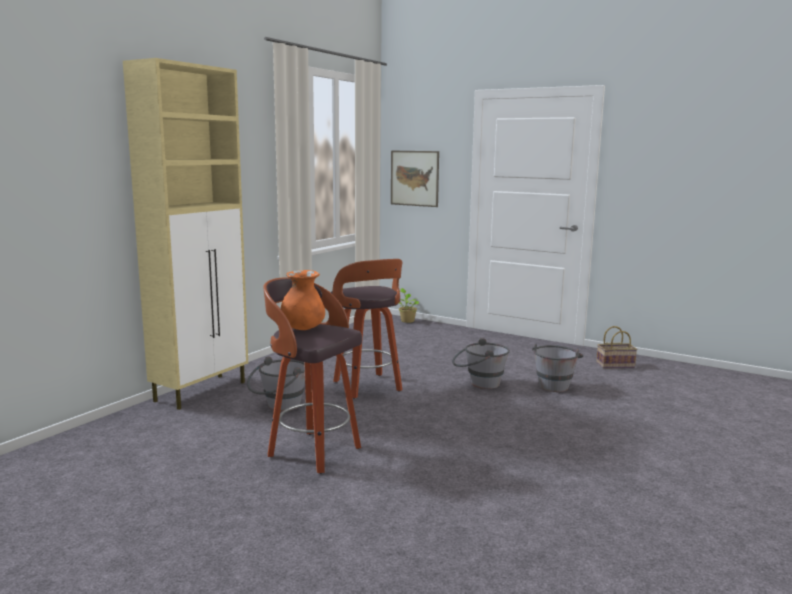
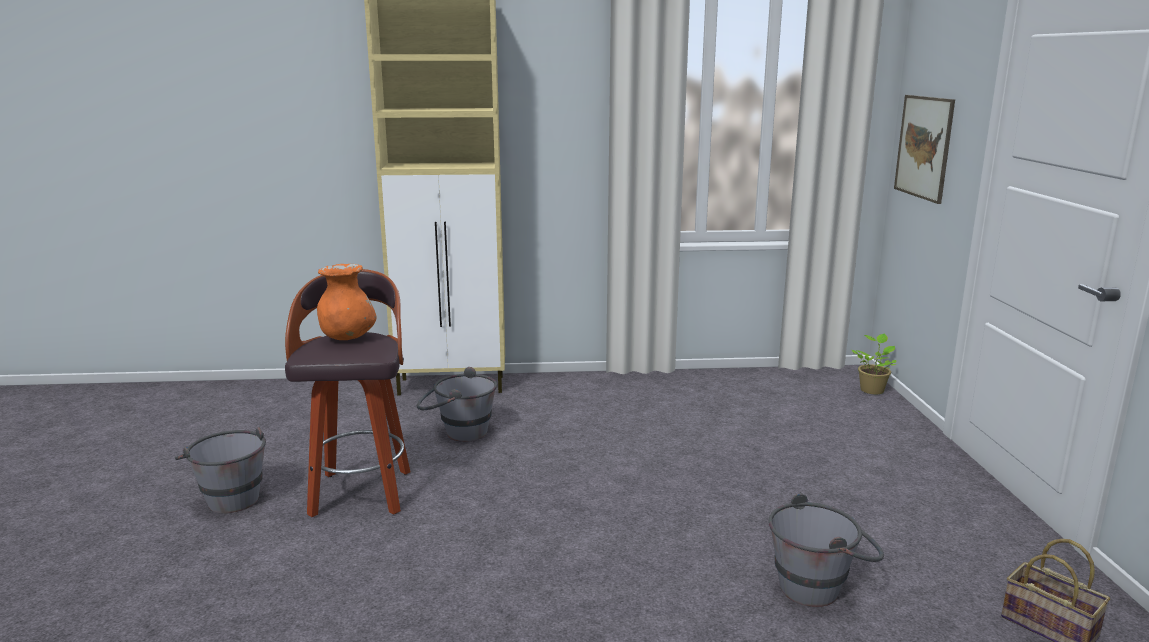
camera: 55 degrees right, 5 degrees up
(368, 387) = (583, 454): stool -> none
(479, 384) = (713, 520): grey bucket -> grey bucket (229, 496)

